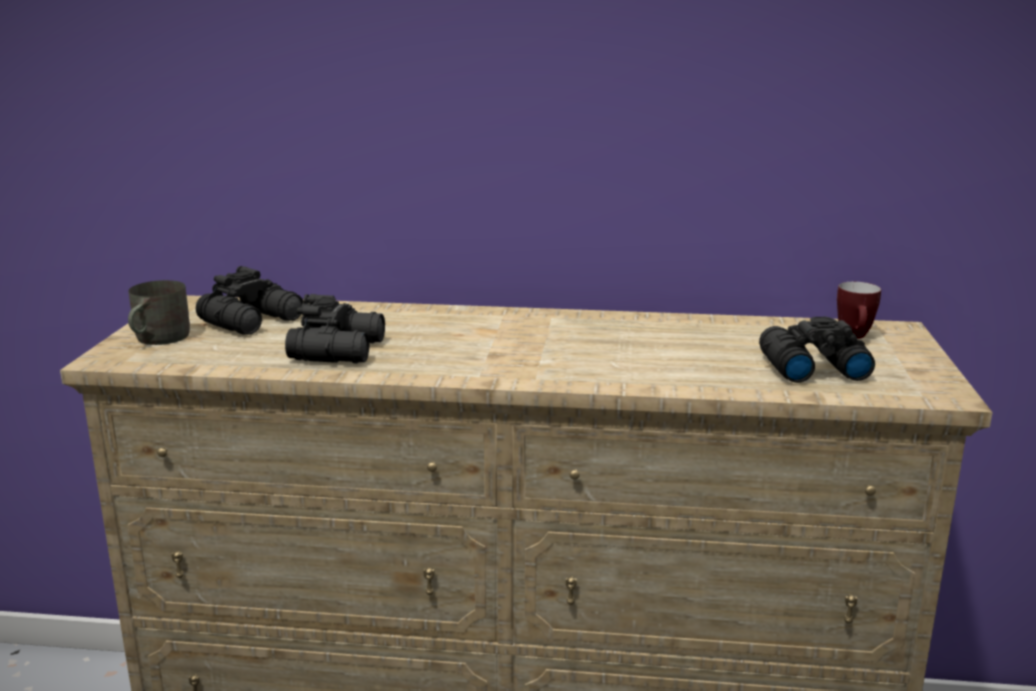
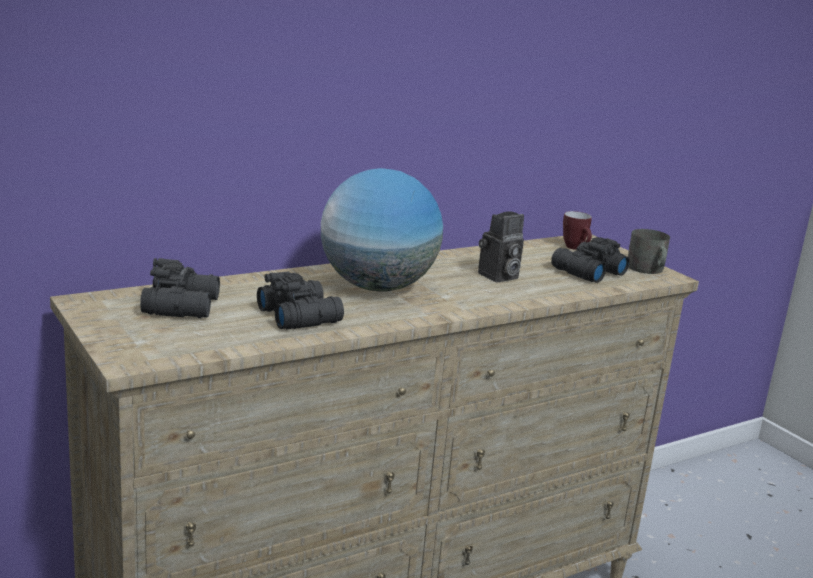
camera: 40 degrees left, 0 degrees up
(157, 338) = (133, 336): grey mug -> grey mug (647, 270)
(483, 338) = (377, 287): none -> globe
(661, 352) = (498, 277): none -> camera

